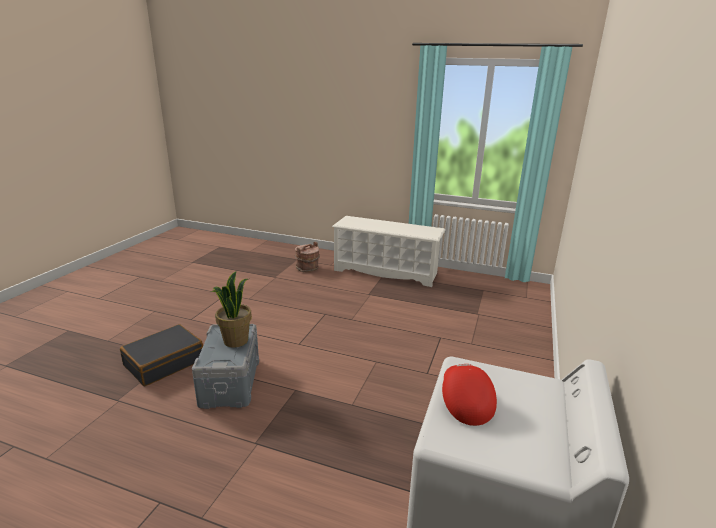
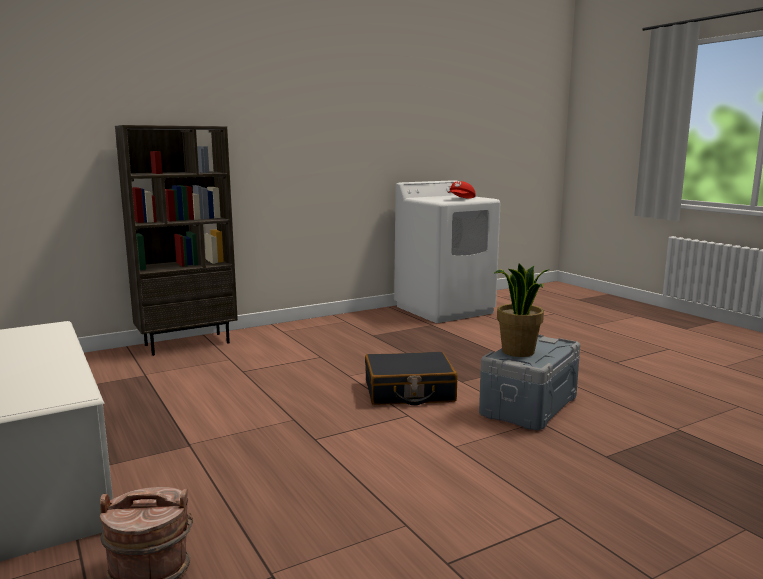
camera: 140 degrees left, 10 degrees down
(164, 362) = (617, 452): black suitcase -> black suitcase (409, 392)
(531, 345) = (187, 343): none -> brown bookcase

